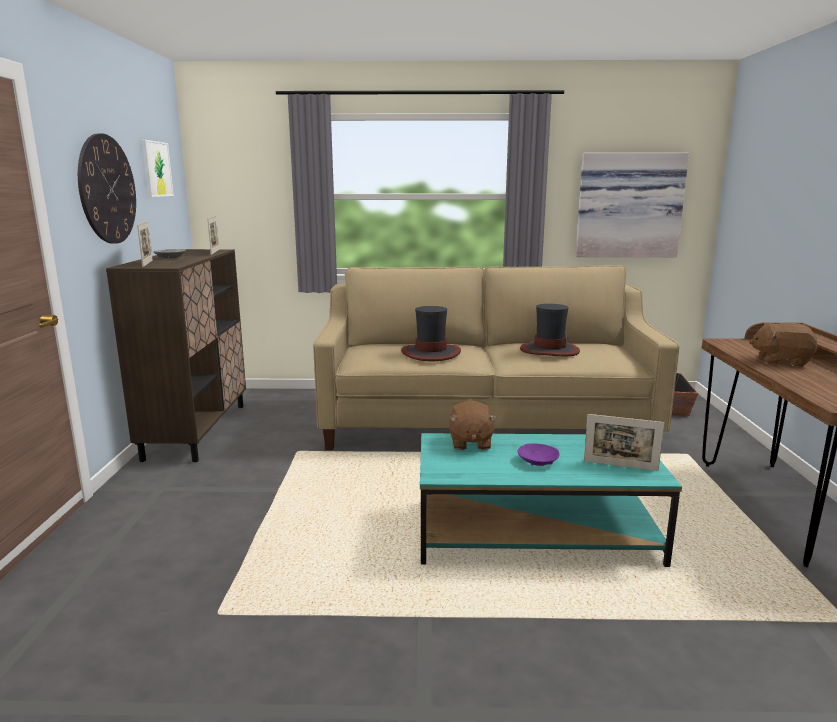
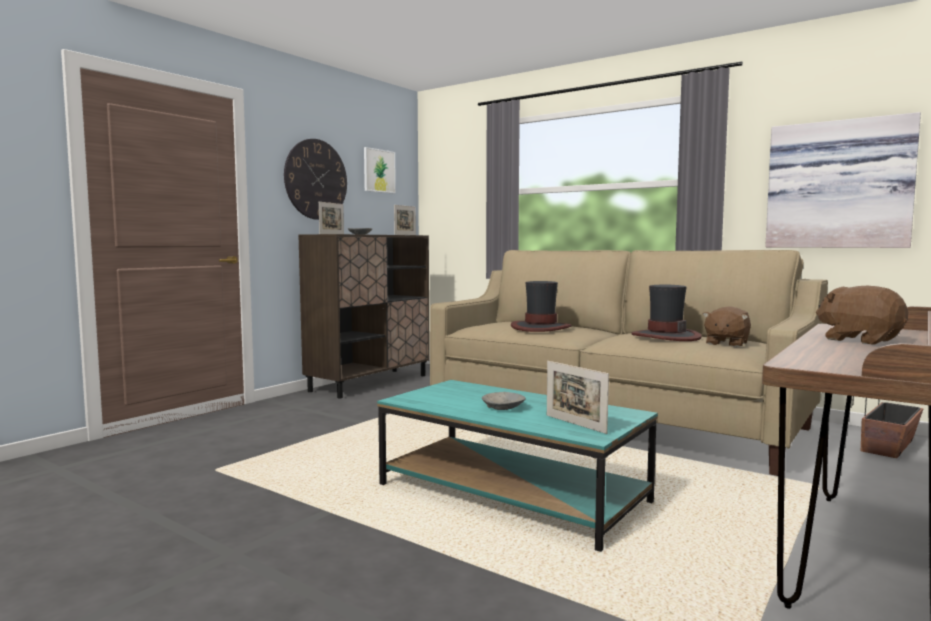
camera: 35 degrees right, 10 degrees down
(470, 443) = (474, 390): brown plush toy -> brown plush toy (726, 343)
(537, 461) = (502, 408): purple bowl -> grey bowl

